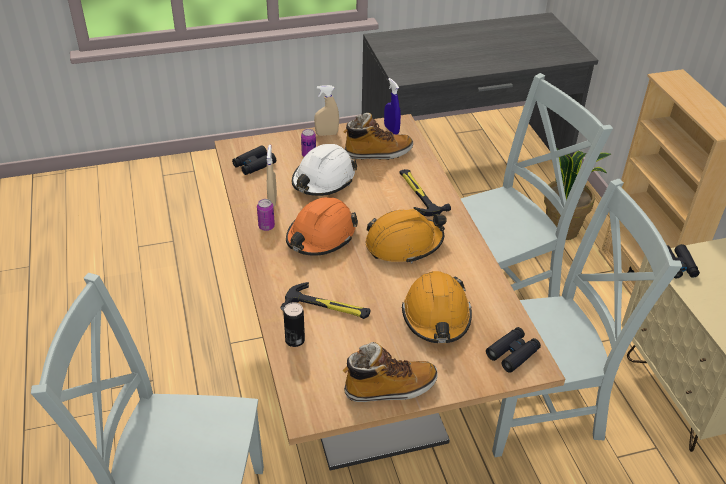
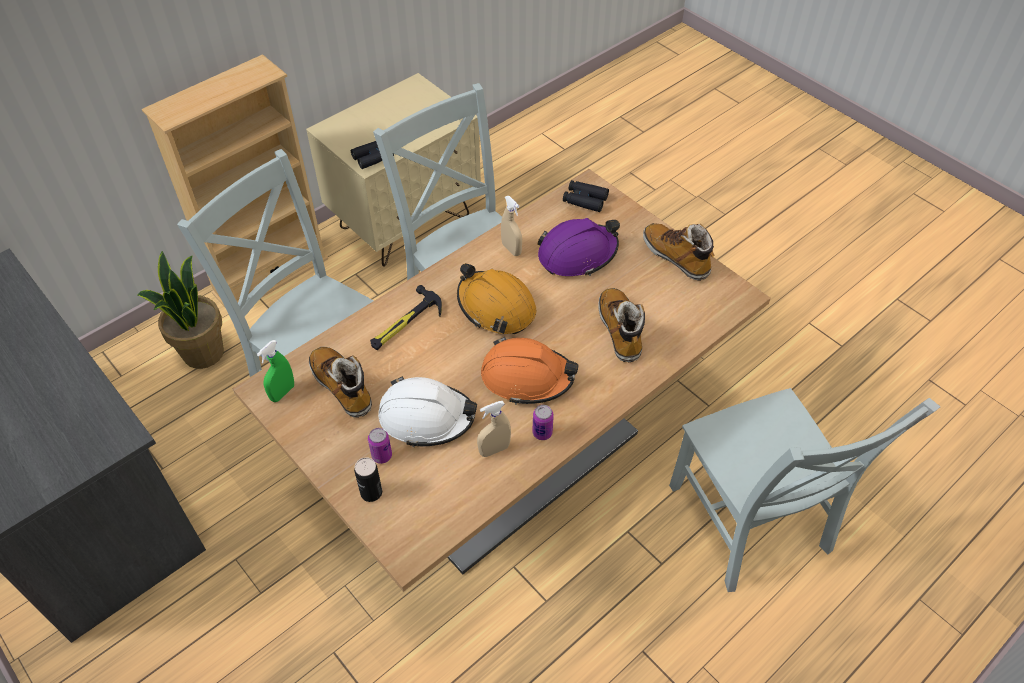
camera: 115 degrees left, 10 degrees up
(254, 165) = (434, 505): black binoculars -> none
(295, 340) = (676, 336): can -> can (371, 492)
(326, 134) = (323, 457): beige spray bottle -> beige spray bottle (511, 249)
(327, 306) = (620, 330): hammer -> boot
(391, 130) = (282, 393): blue spray bottle -> green spray bottle
(436, 316) = (577, 254): orange hard hat -> purple hard hat

